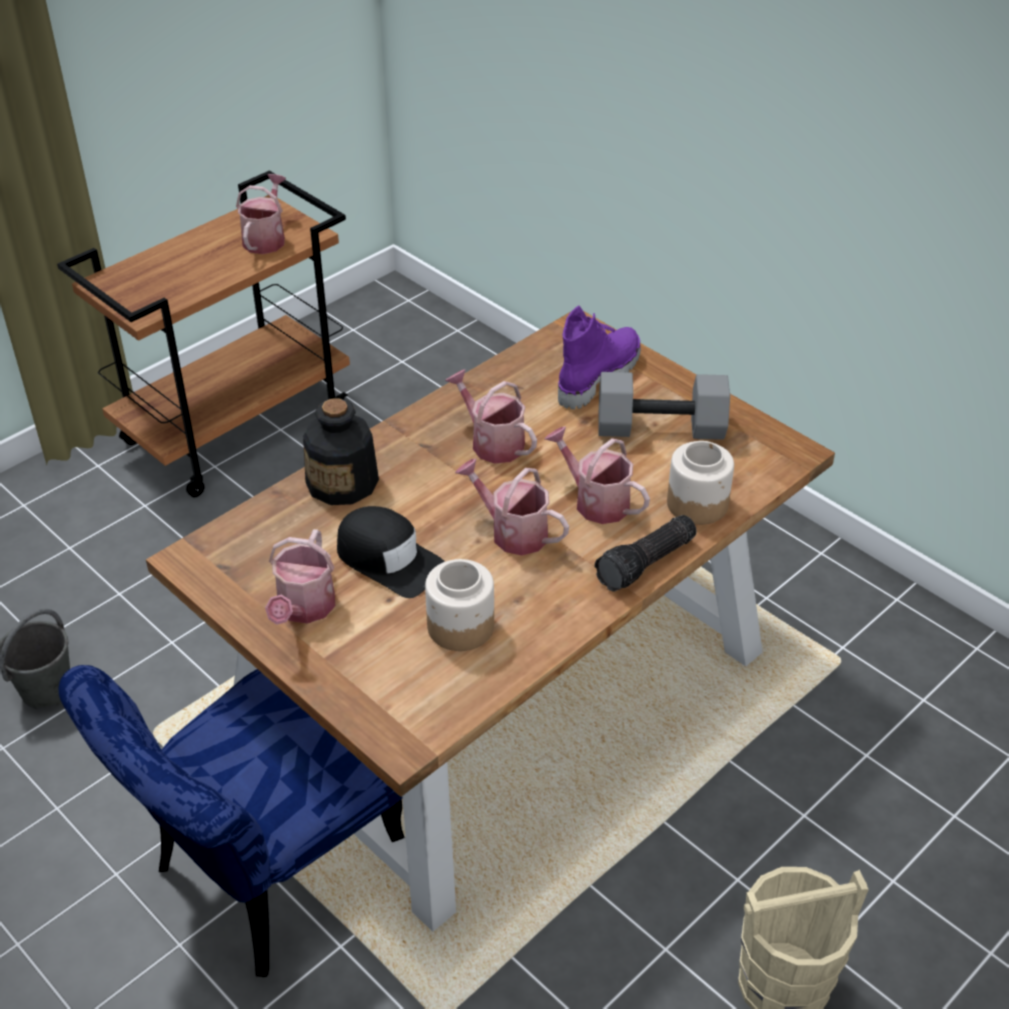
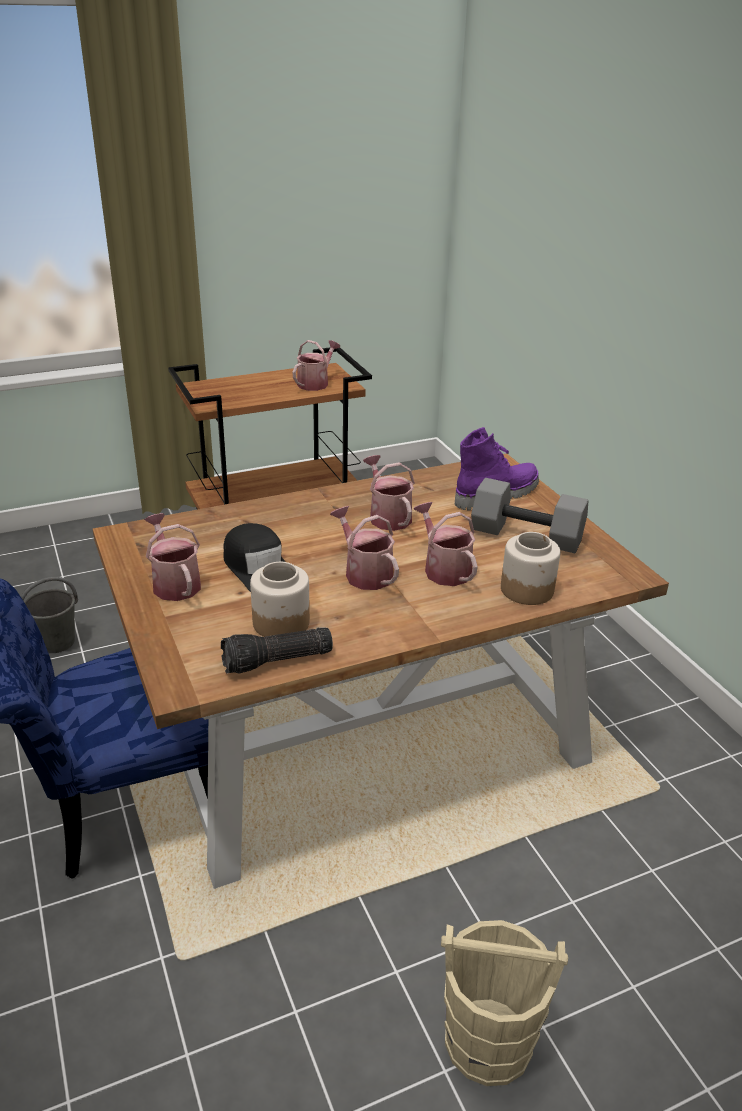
camera: 20 degrees right, 10 degrees down
(303, 609) = (174, 583): watering can -> watering can turned 120 degrees clockwise
(343, 483) = (261, 516): bottle -> none
(647, 564) = (459, 619): flashlight -> flashlight (277, 662)

